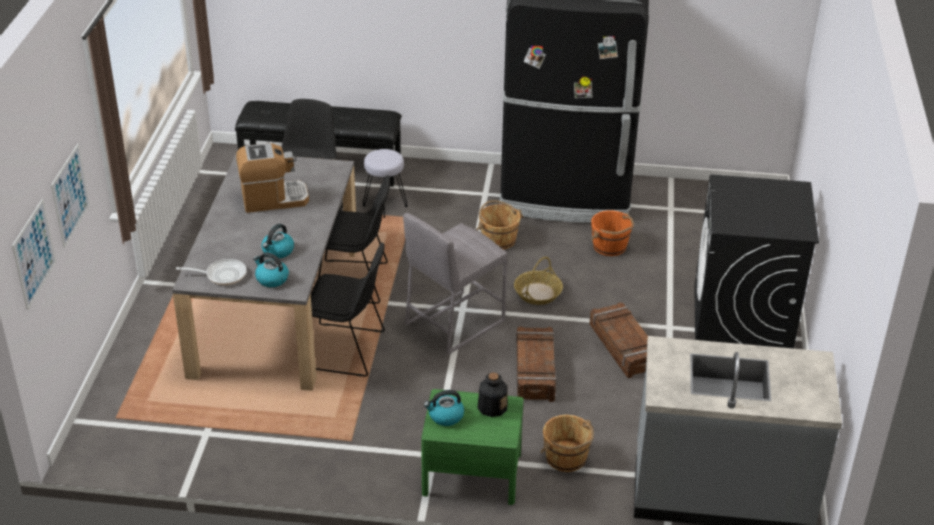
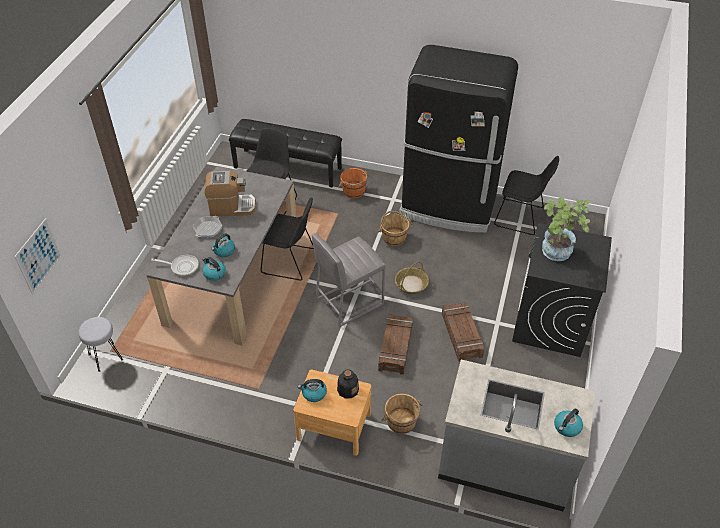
camera: 10 degrees right, 10 degrees up
(70, 195) = (76, 208): picture -> none
(246, 228) = (208, 229): none -> frying pan
(347, 351) = (272, 316): black chair -> black chair (521, 217)
(385, 205) = (323, 202): grey stool -> grey stool (105, 356)
(472, 474) = (334, 426): green nightstand -> brown nightstand
(610, 246) = (470, 251): orange bucket -> orange bucket (354, 191)
(743, 206) = (555, 254): none -> potted plant
(807, 394) = (567, 427): none -> kettle

